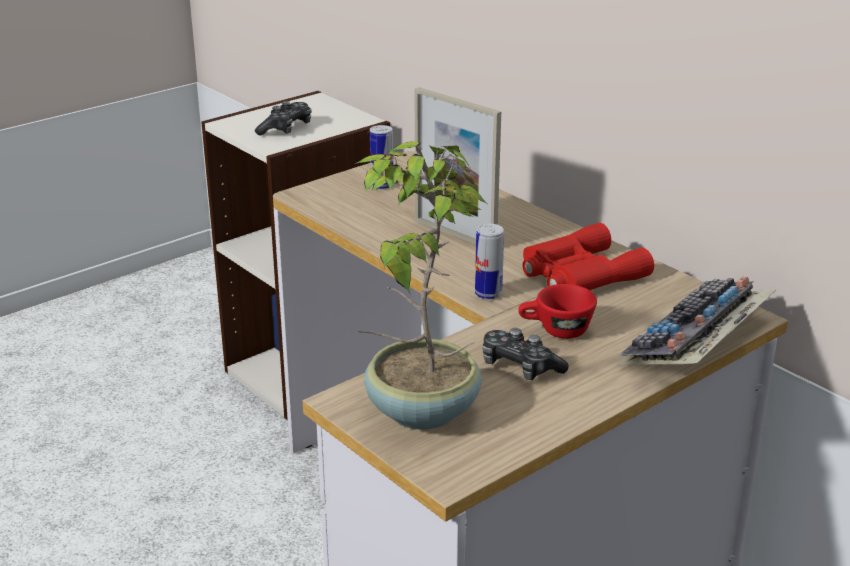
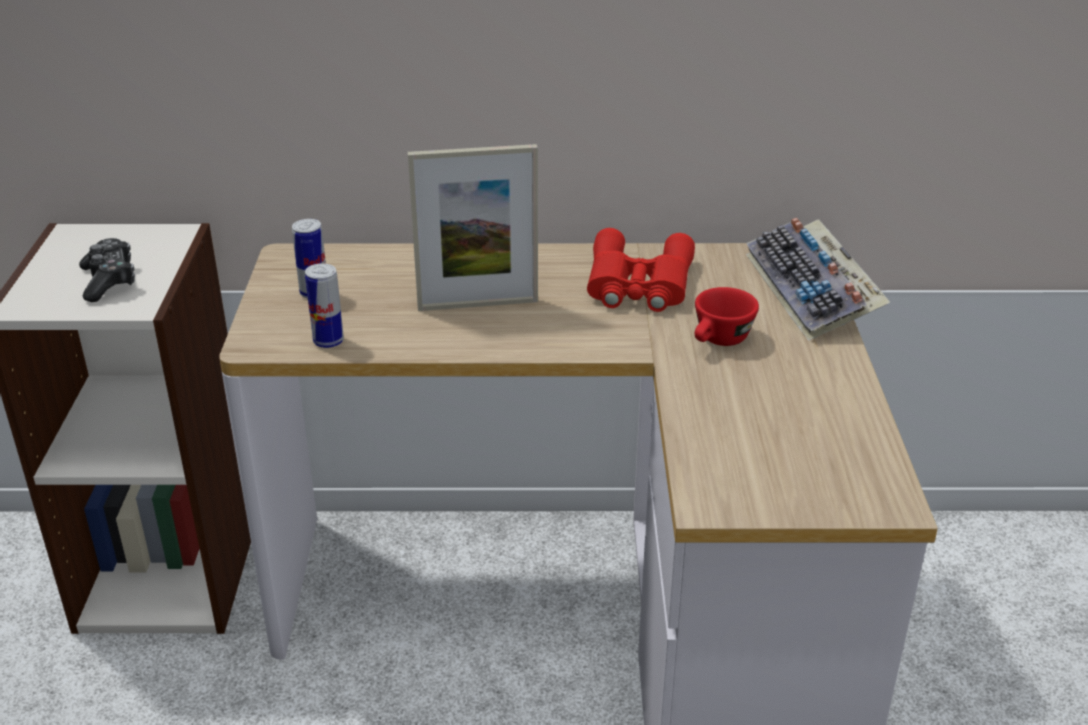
camera: 50 degrees left, 5 degrees up
(419, 411) = (772, 470): potted plant -> none
(488, 294) = (613, 341): can -> can (328, 341)
(519, 367) = (757, 386): game controller -> none

